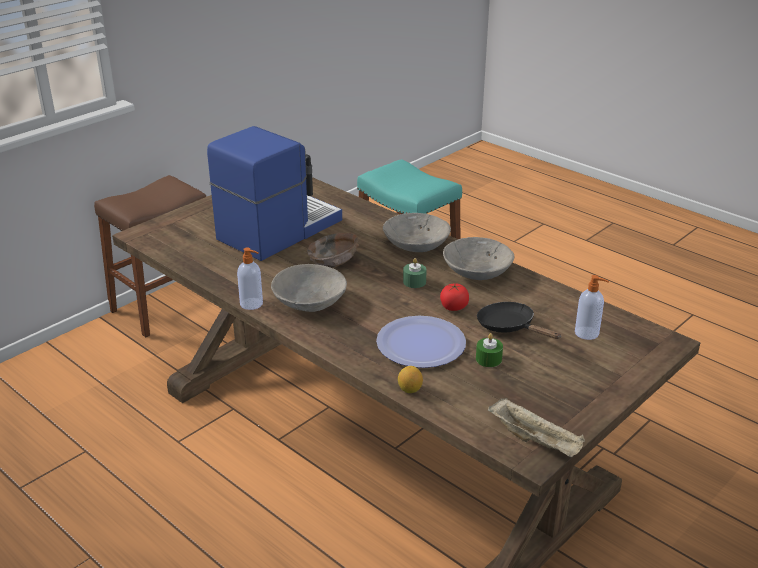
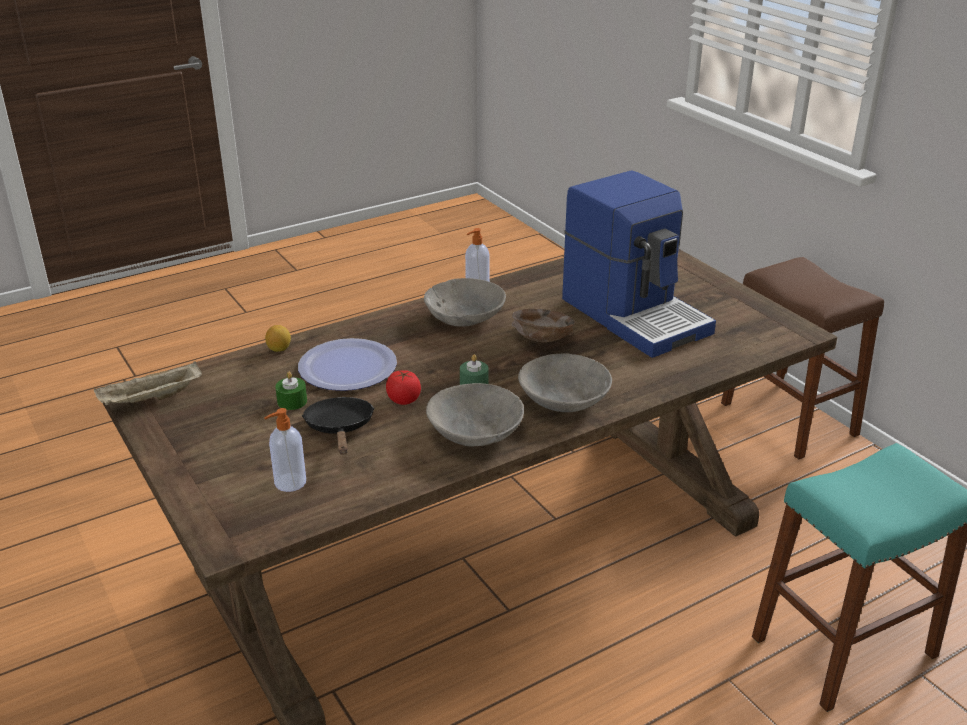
camera: 105 degrees right, 0 degrees up
(510, 327) = (340, 429): black frying pan -> black frying pan turned 75 degrees counterclockwise

